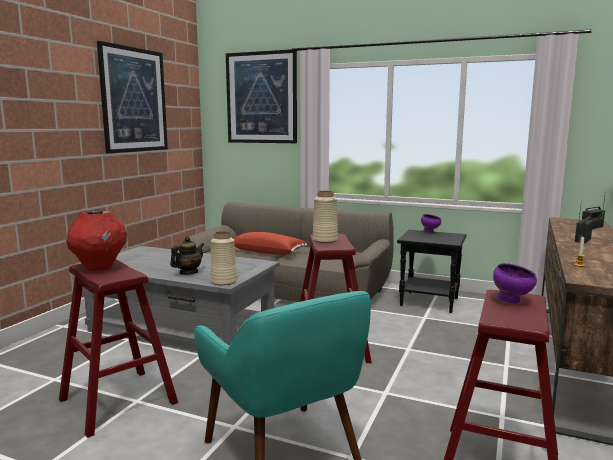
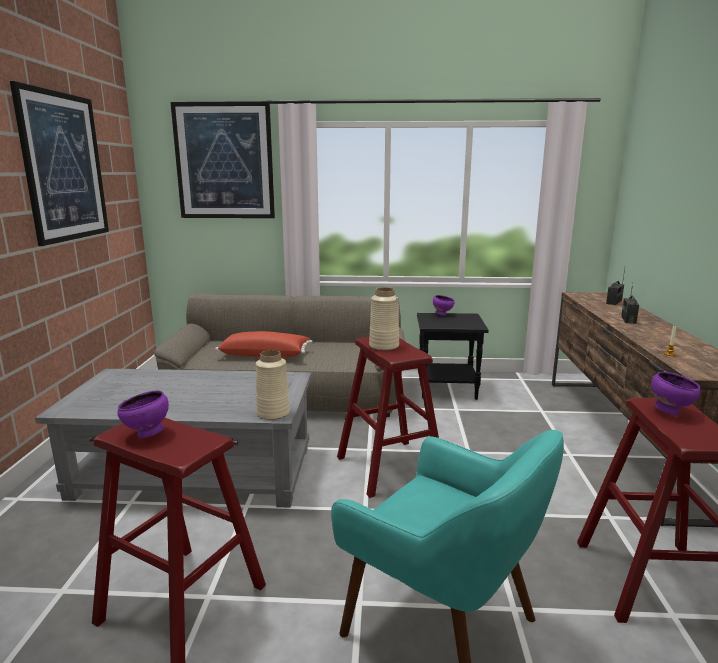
camera: 20 degrees left, 5 degrees up
(99, 268) = (147, 434): red vase -> purple bowl
(188, 273) = (214, 405): teapot -> none

